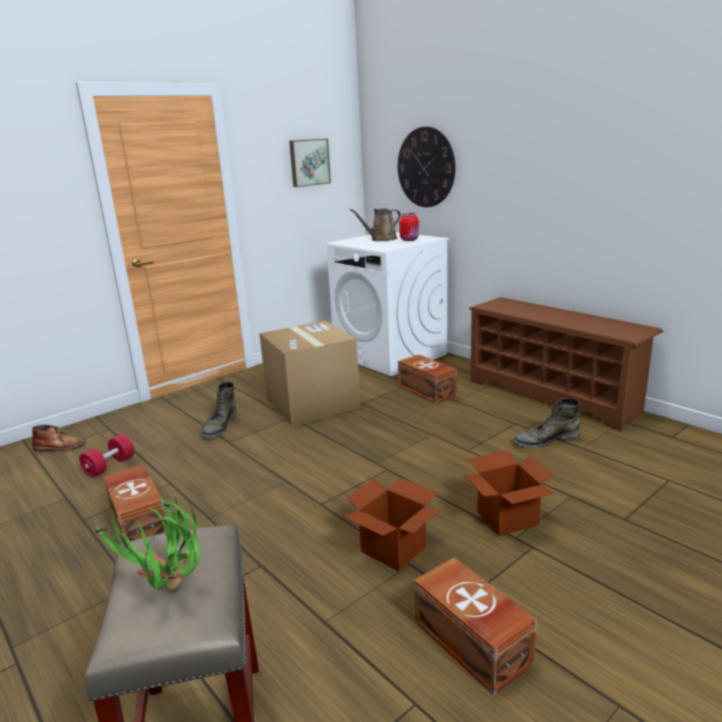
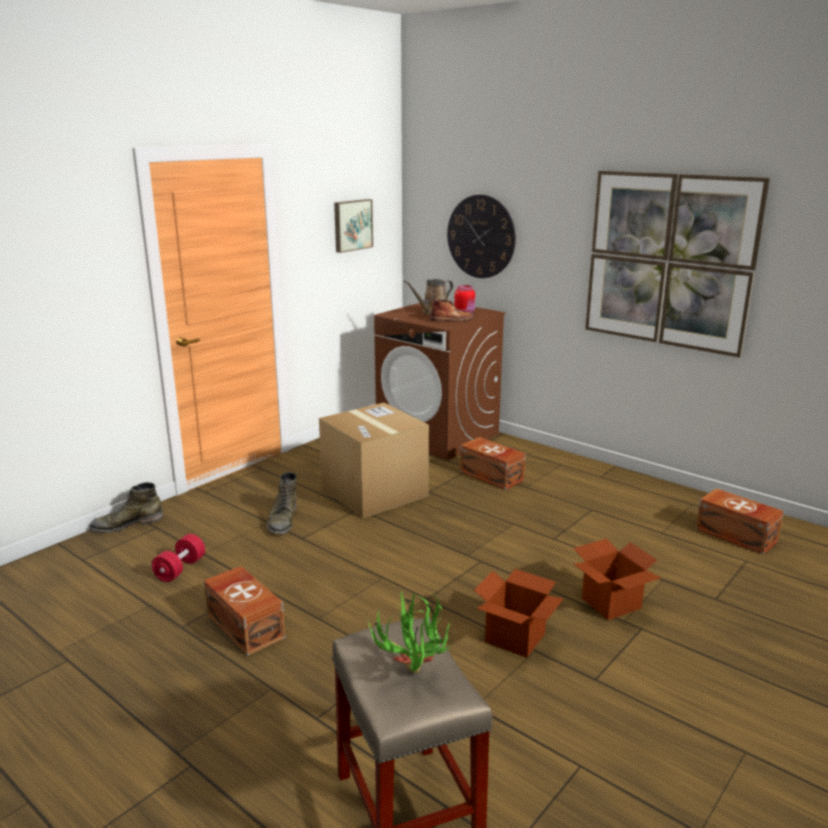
camera: 10 degrees left, 0 degrees up
(60, 447) = (109, 550): brown boot -> brown boot (452, 319)
(390, 355) = (438, 435): white washing machine -> brown washing machine
(471, 644) = (612, 714): brown storage box -> brown storage box (736, 536)
(545, 439) = (625, 525): green boot -> green boot (127, 524)
(553, 396) = (620, 479): brown shoe rack -> none
(598, 172) = (669, 261): none -> picture

